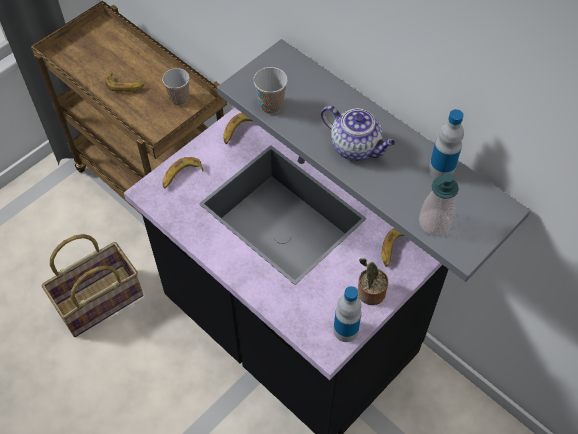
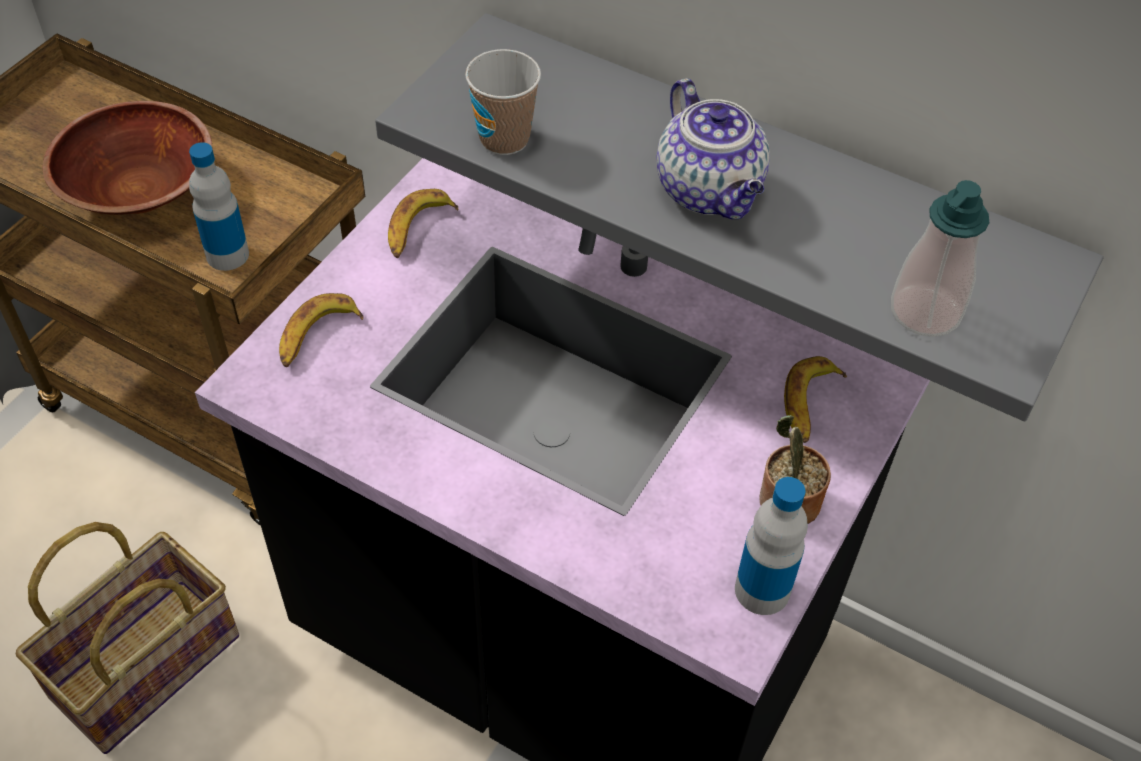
camera: 15 degrees left, 5 degrees down
(125, 86) = (140, 191): banana -> brown bowl
(179, 99) = (263, 199): cup -> none
(356, 147) = (710, 192): teapot -> teapot turned 45 degrees clockwise
(441, 169) = (899, 207): bottle -> bottle (227, 255)

